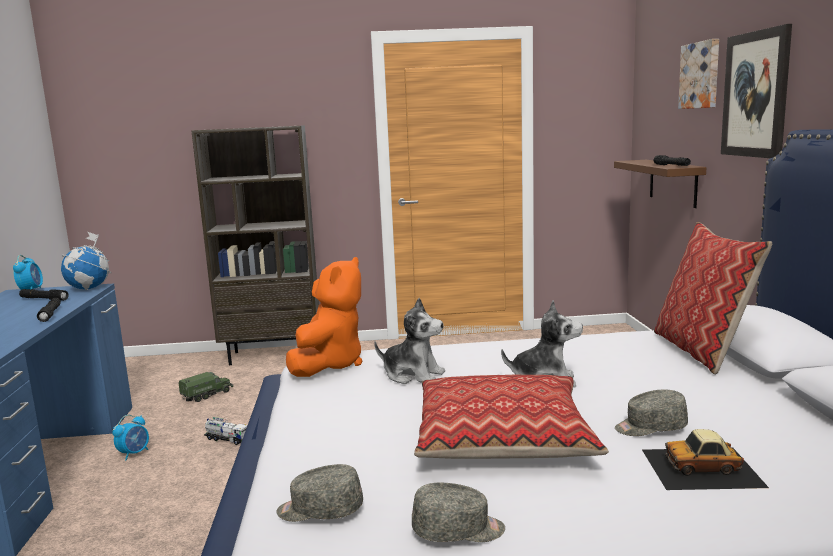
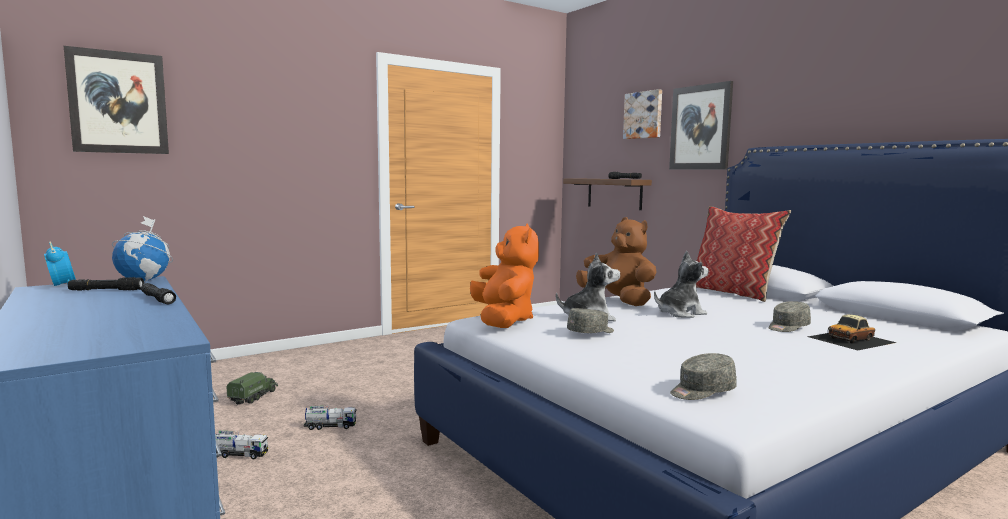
camera: 30 degrees left, 5 degrees down
(128, 117) = (118, 102): none -> picture
(134, 453) = (239, 455): alarm clock -> toy truck
(273, 355) = (281, 358): brown bookcase -> none
(458, 531) = (803, 384): grey cap -> grey cap (591, 332)
(503, 436) = (720, 341): pillow -> none
(510, 349) = (618, 301): none -> brown plush toy

